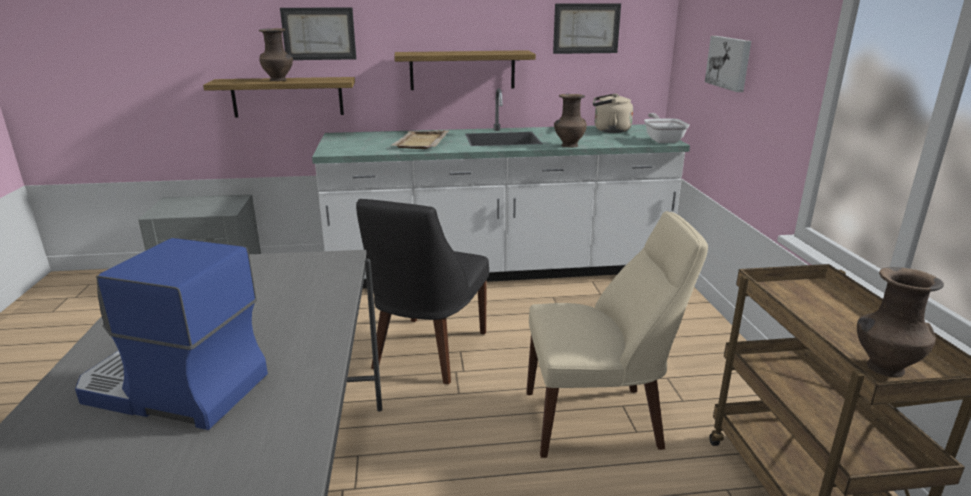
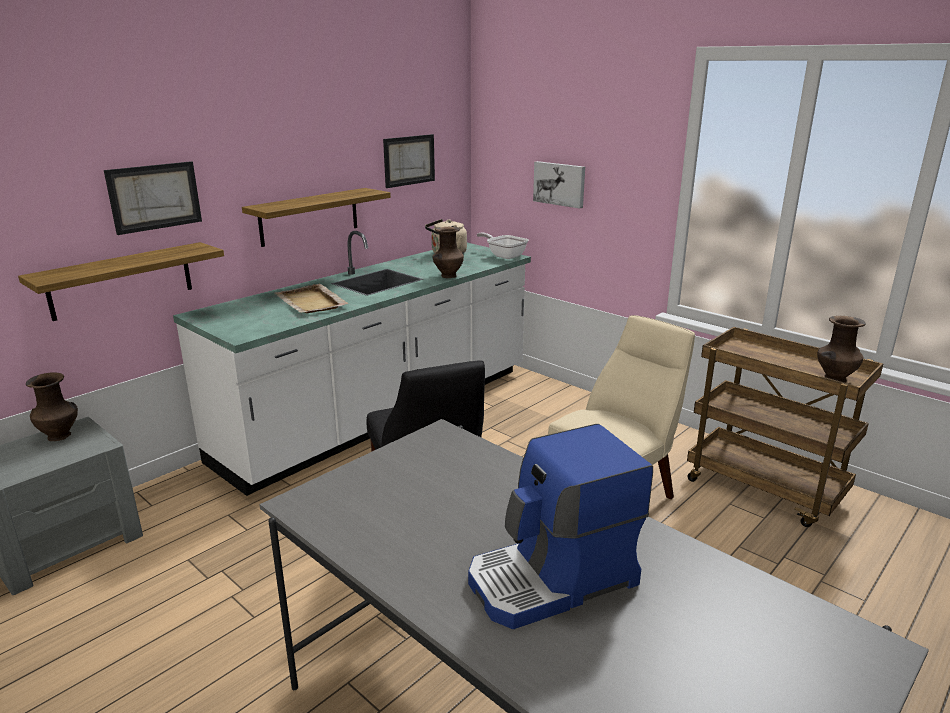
camera: 40 degrees left, 0 degrees up
(279, 80) = (125, 262): brown vase -> brown vase (60, 436)

